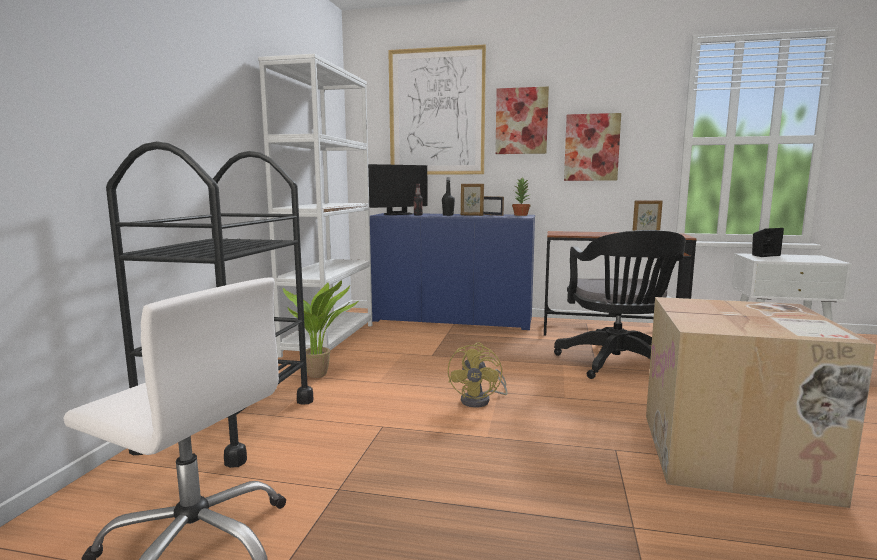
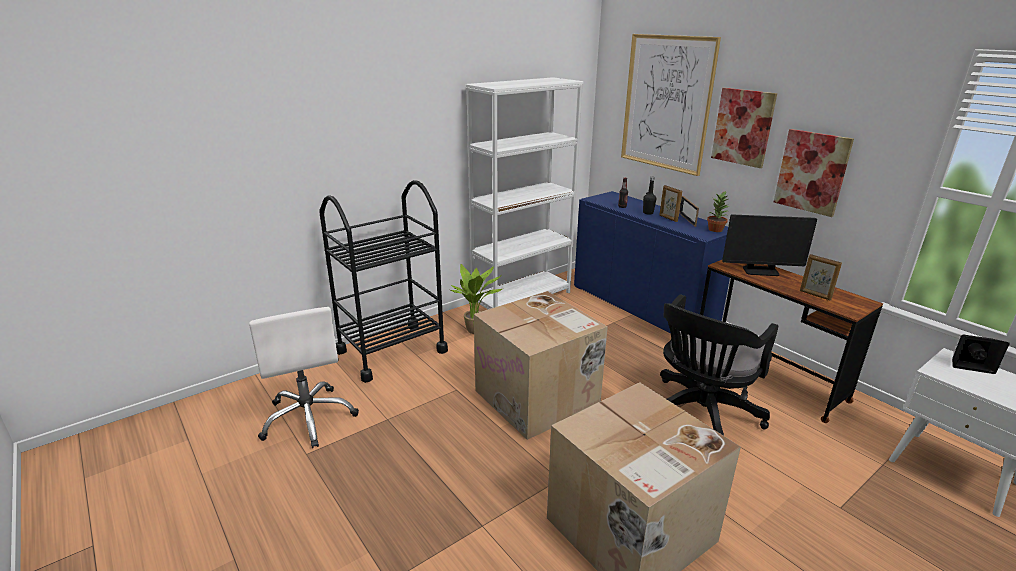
camera: 40 degrees right, 15 degrees up
(398, 214) = (612, 199): monitor -> monitor (760, 271)
(481, 400) = (538, 398): yellow fan -> cardboard box

